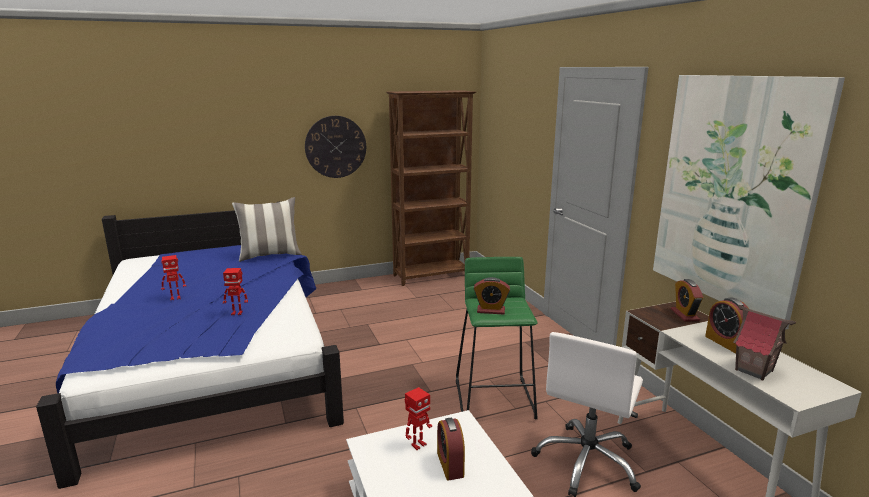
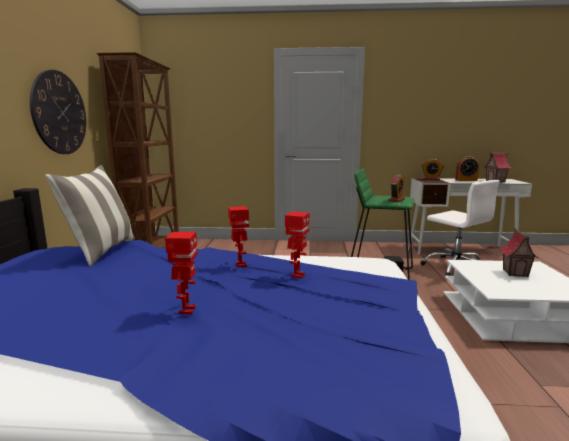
camera: 65 degrees left, 5 degrees down
(418, 444) = (493, 277): toy robot -> toy robot (240, 265)
(450, 464) = (515, 273): alarm clock -> toy house
(732, 192) = (435, 111): picture -> none

